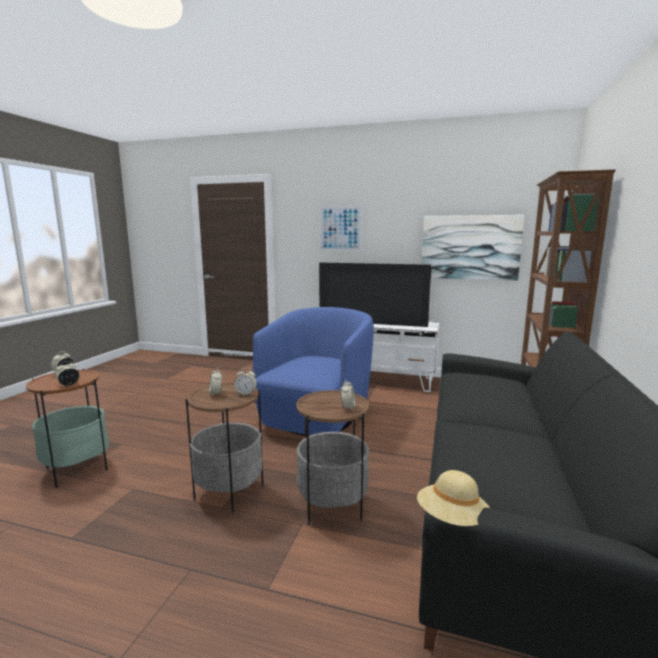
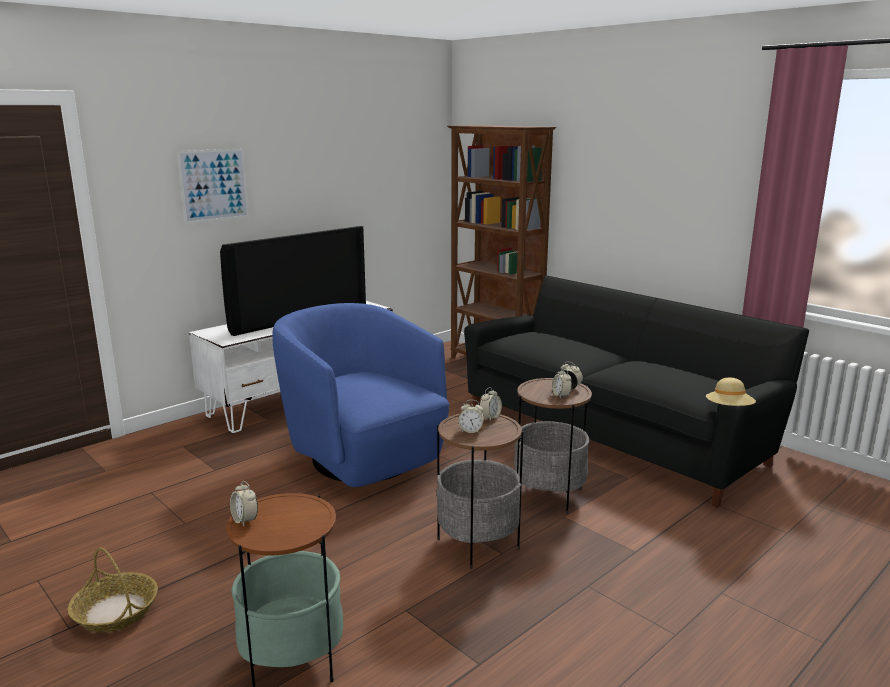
camera: 60 degrees left, 5 degrees up
(68, 384) = (318, 515): alarm clock -> alarm clock (561, 396)
(116, 414) = (115, 611): none -> basket
(470, 247) = (373, 197): picture -> none

